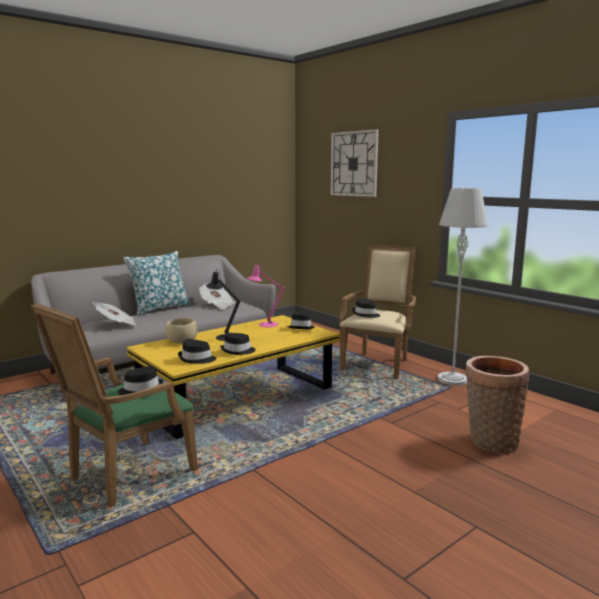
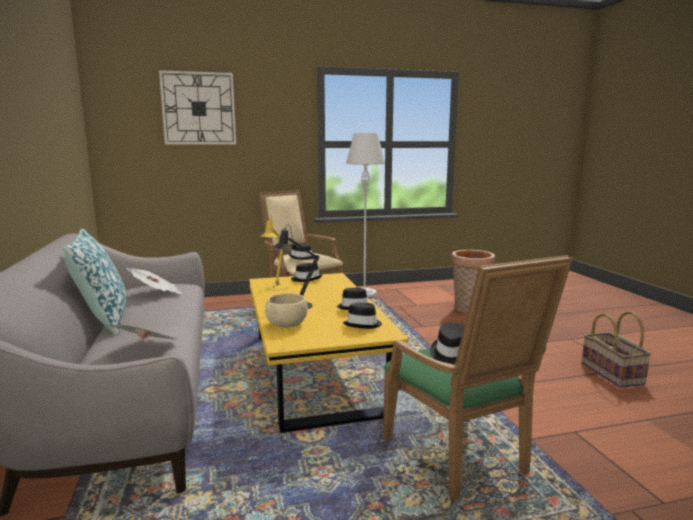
camera: 65 degrees left, 0 degrees up
(265, 324) = (275, 288): pink table lamp -> yellow table lamp
(374, 564) = (613, 373): none -> basket

